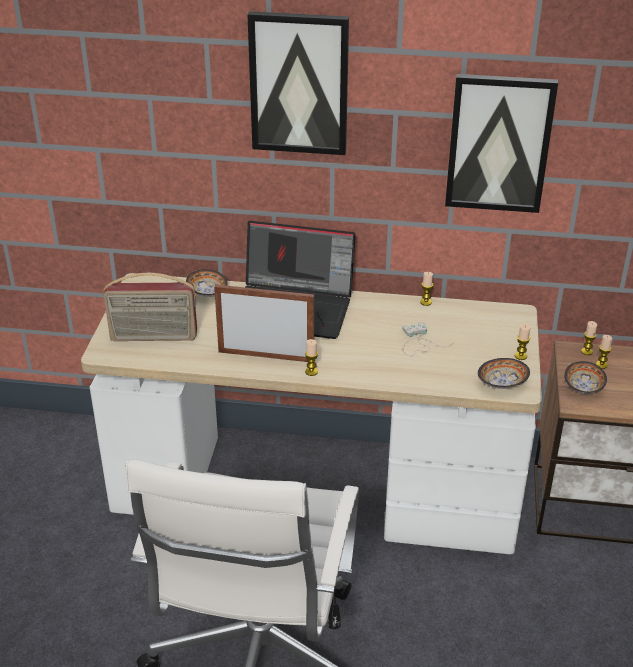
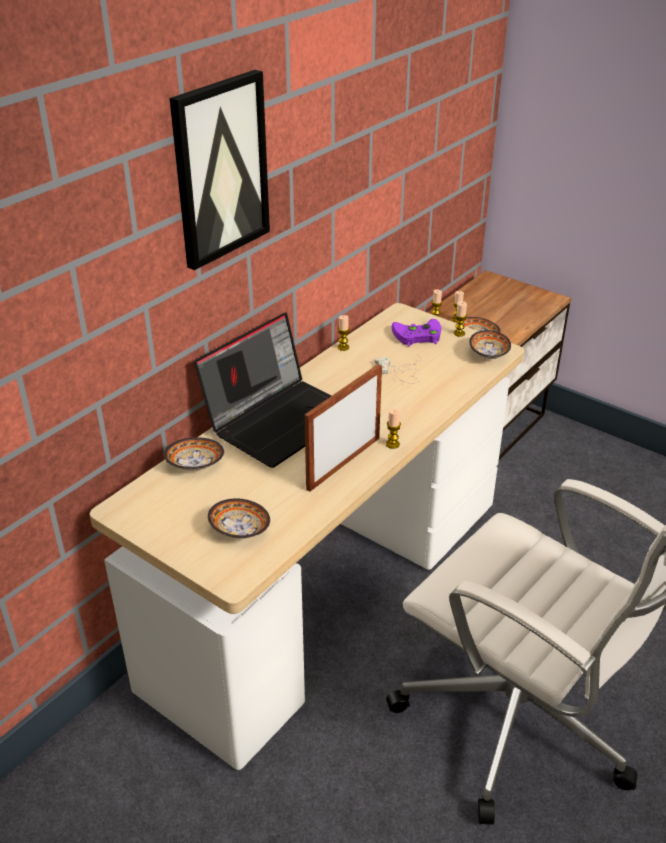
camera: 60 degrees left, 0 degrees up
(153, 337) = (239, 529): radio -> bowl
(488, 333) = (416, 336): none -> purple game controller
(499, 143) = (362, 160): picture -> none

